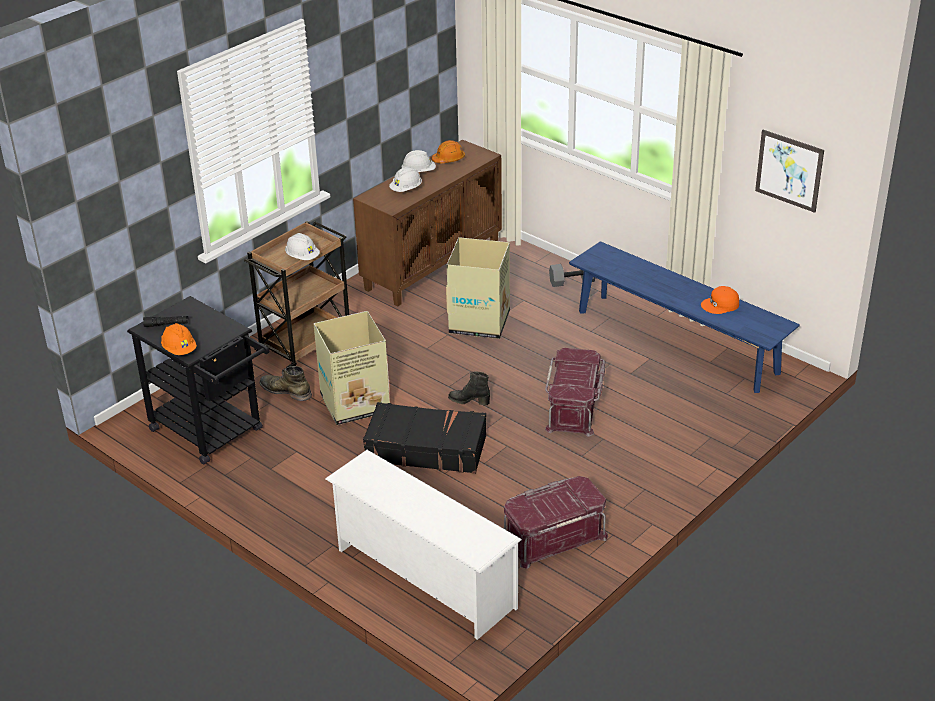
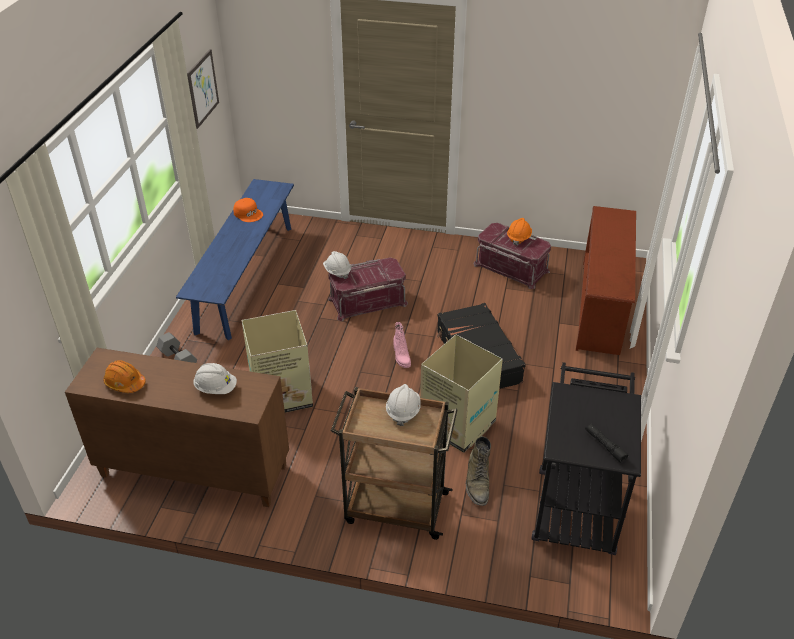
camera: 120 degrees left, 5 degrees up
(179, 350) = (628, 412): orange hard hat -> orange hard hat (519, 237)
(419, 172) = (168, 395): white hard hat -> white hard hat (337, 271)
(423, 578) = (601, 307): white shoe rack -> brown shoe rack
(469, 401) = (401, 357): black boot -> pink boot

